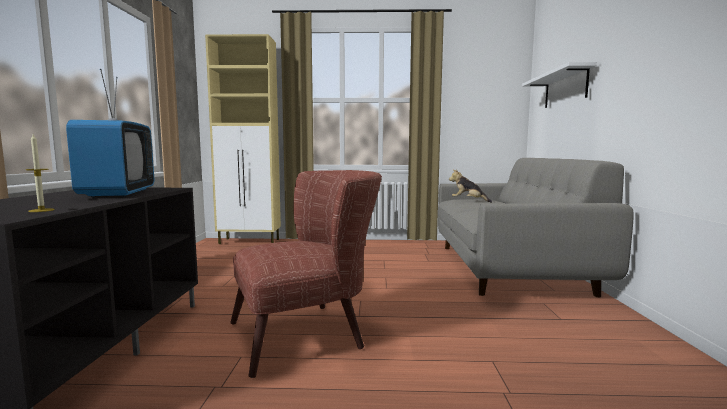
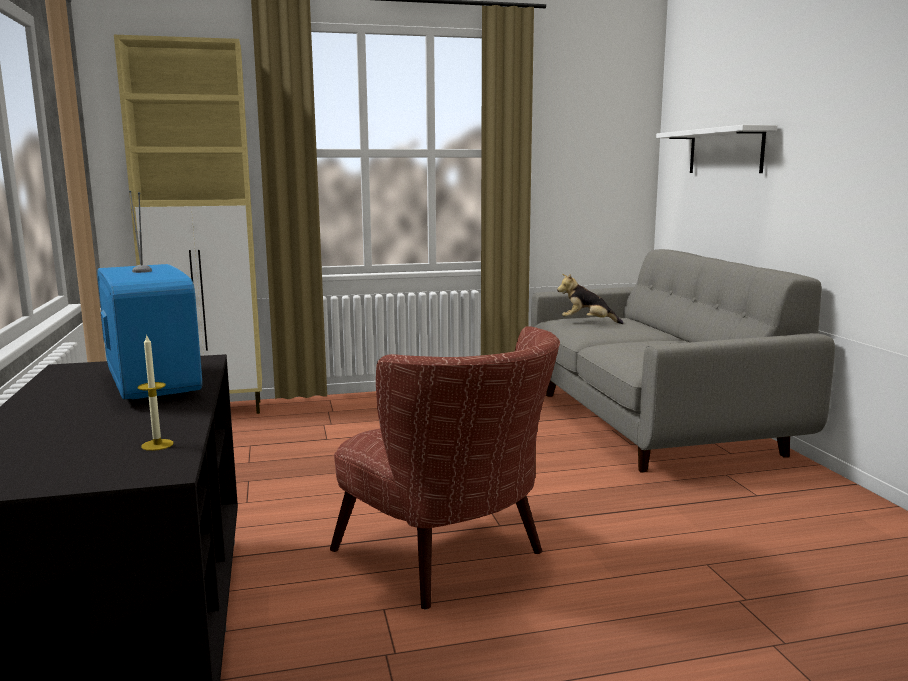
camera: 15 degrees left, 5 degrees up
(309, 333) = (451, 561): brown armchair -> brown armchair turned 90 degrees clockwise

